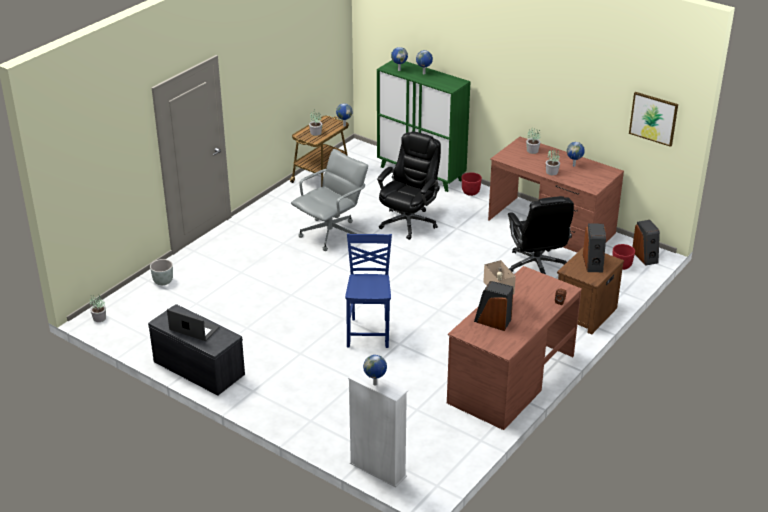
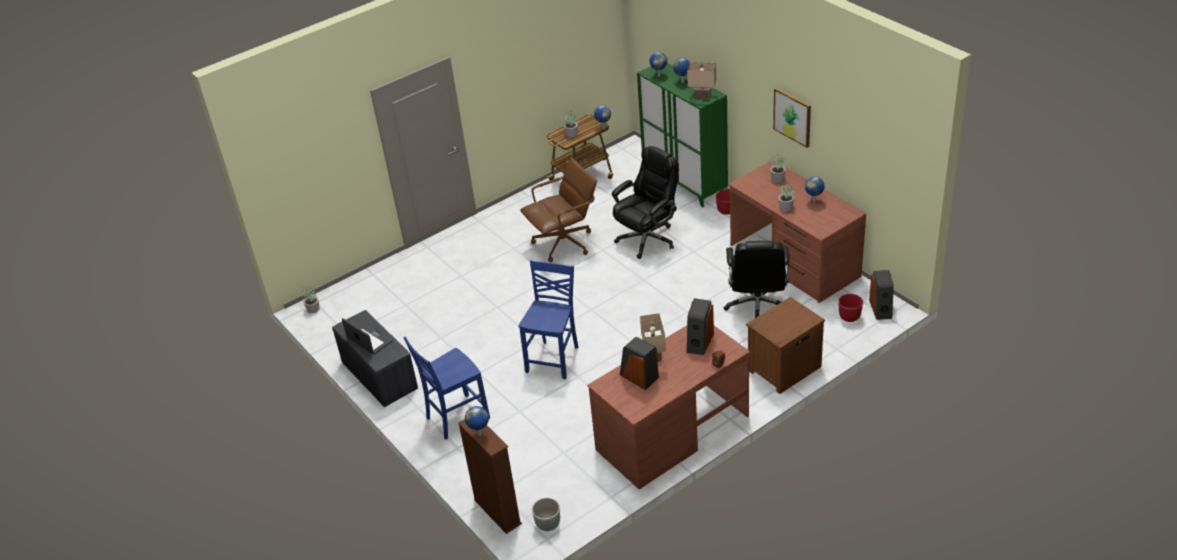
camera: 20 degrees right, 5 degrees up
(163, 281) = (385, 277): grey planter -> grey planter (548, 524)
(296, 395) = (456, 418): none -> blue chair
(331, 234) = (564, 243): grey office chair -> brown office chair
(378, 470) = (497, 512): white bookcase -> brown bookcase
(448, 83) = (702, 96): none -> beige table lamp
(593, 263) = (789, 319): speaker -> speaker (699, 342)
(653, 118) = (892, 163): picture -> picture (792, 117)

